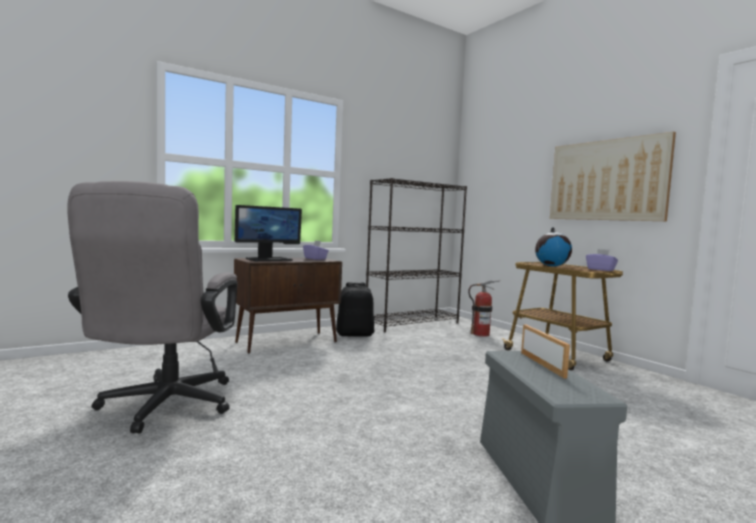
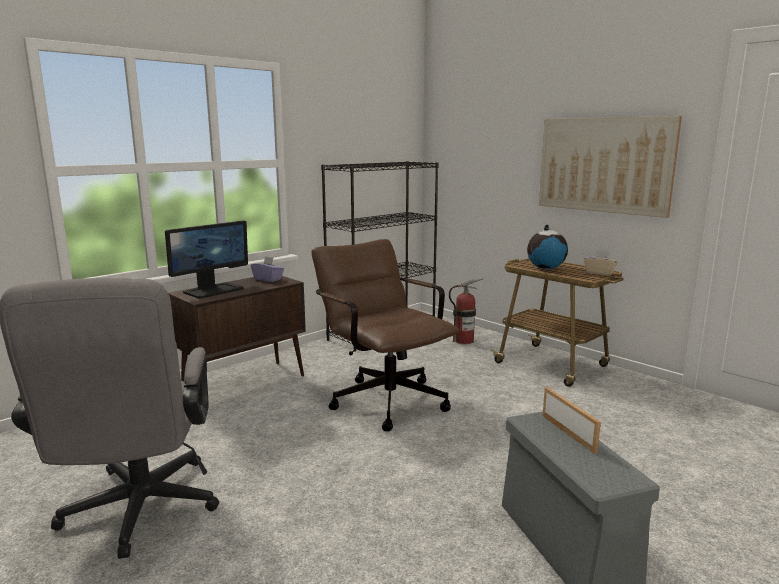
camera: 10 degrees left, 10 degrees up
(355, 334) = (321, 360): black backpack -> none
(397, 361) = (383, 398): none -> brown office chair
(600, 269) = (599, 273): purple tissue box -> beige tissue box

